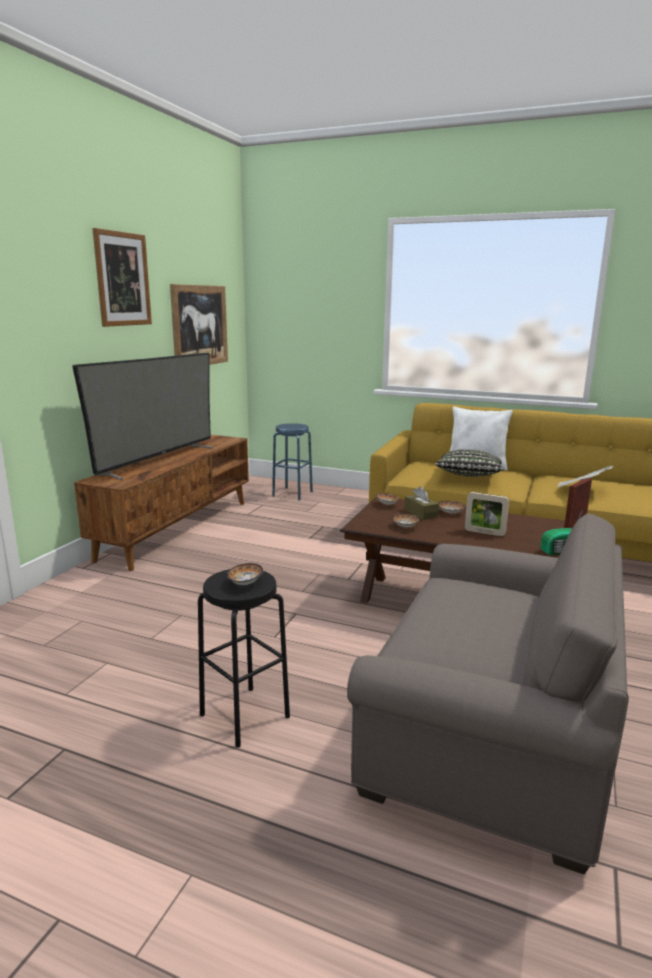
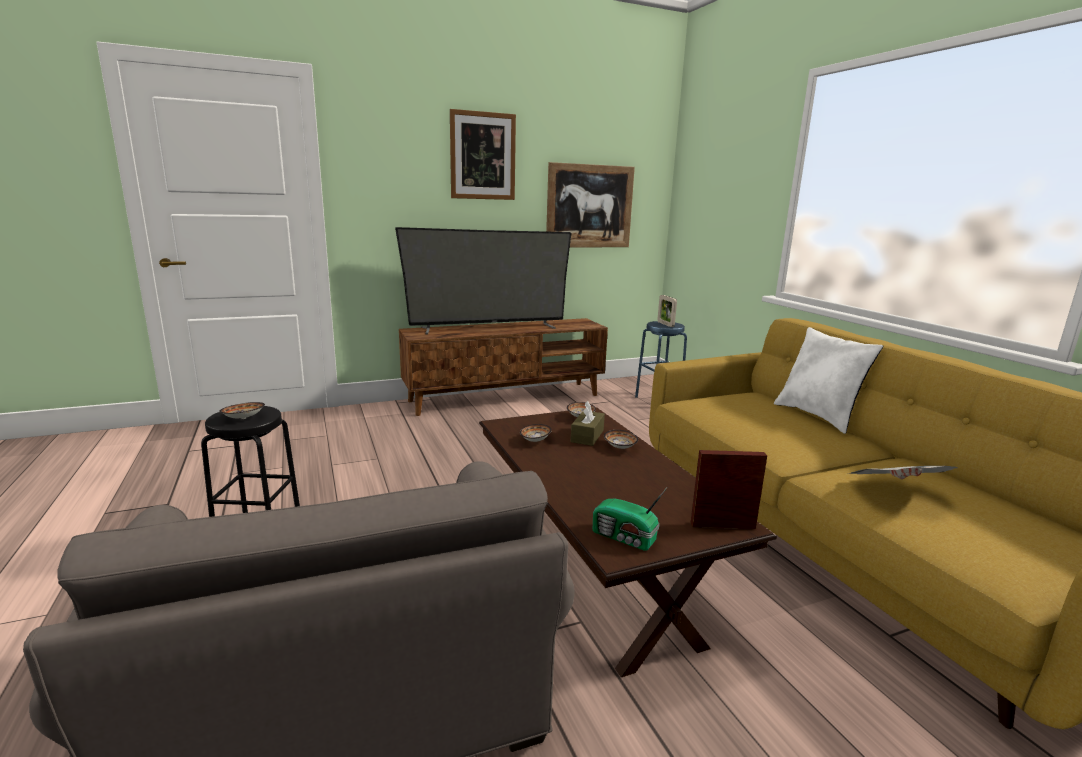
camera: 45 degrees right, 0 degrees up
(468, 476) = (761, 423): pillow -> none
(484, 532) = (596, 478): picture frame -> picture frame (665, 324)

